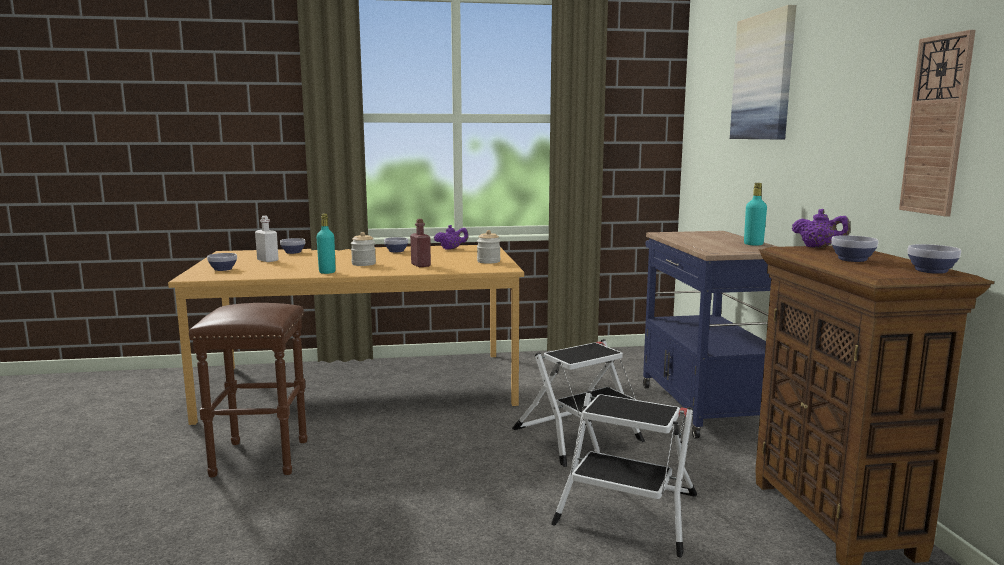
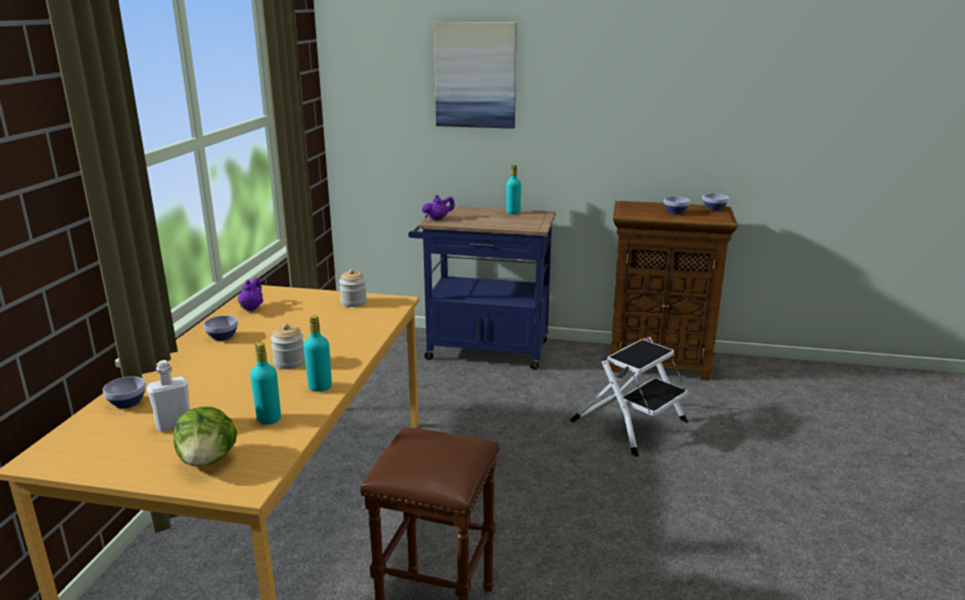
camera: 70 degrees left, 10 degrees up
(224, 269) = (208, 460): bowl -> lettuce
(277, 270) = (269, 419): none -> turquoise bottle
(420, 265) = (336, 334): red bottle -> none
(576, 436) = (503, 413): step ladder -> none
(818, 247) = (629, 208): purple teapot -> purple teapot (438, 219)
(937, 126) = (674, 124): wall clock -> none

